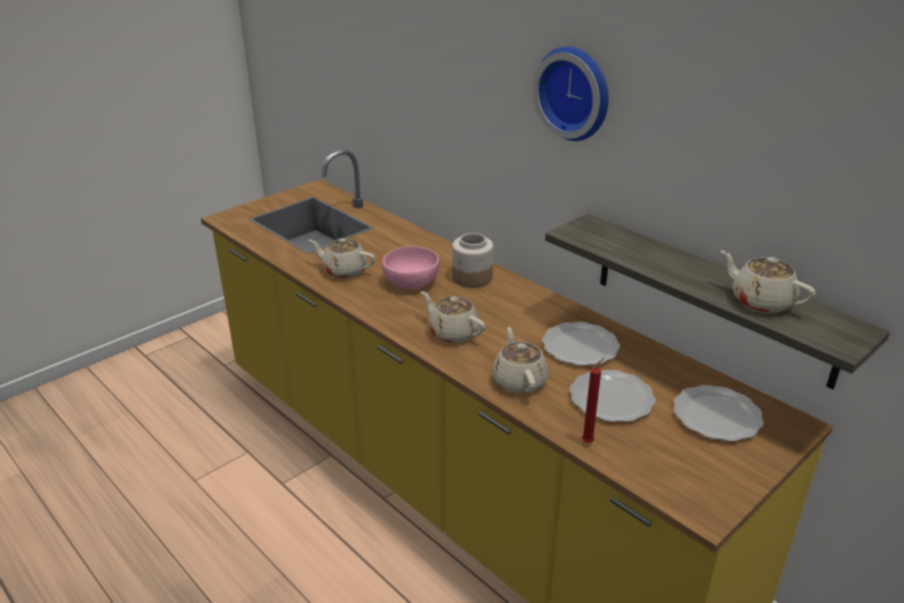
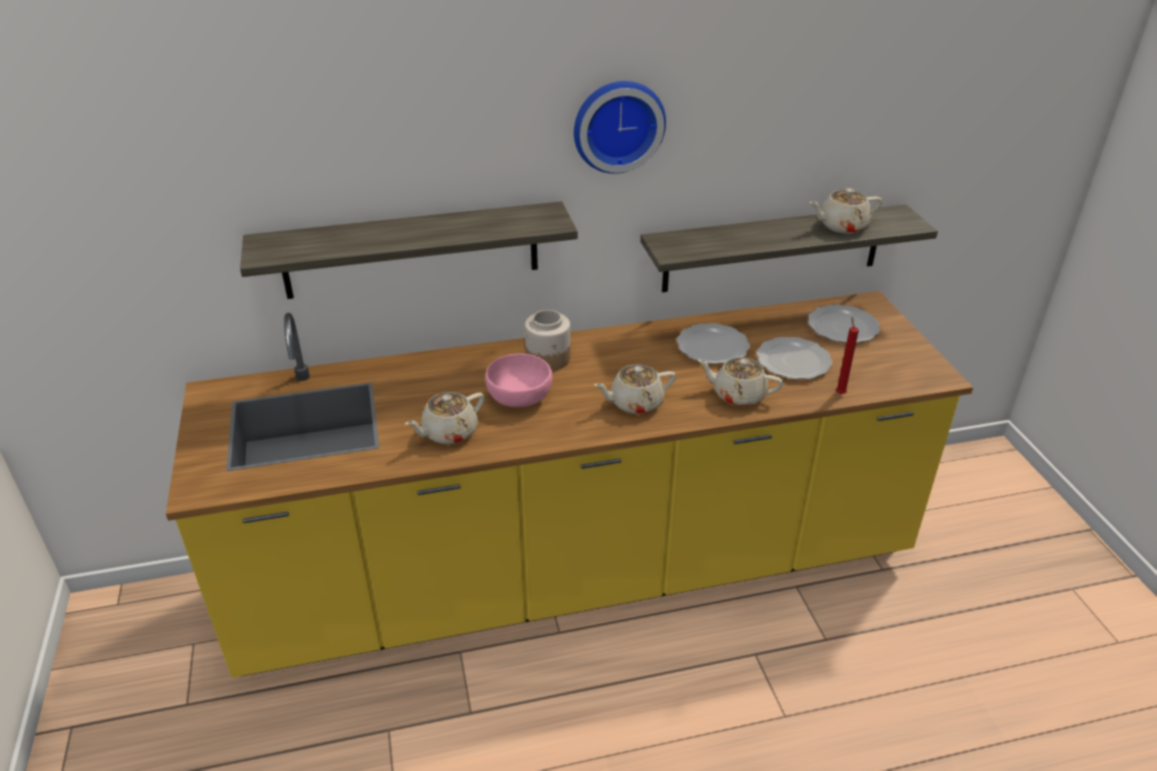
camera: 60 degrees left, 5 degrees up
(433, 144) = (411, 250): none -> shelf

